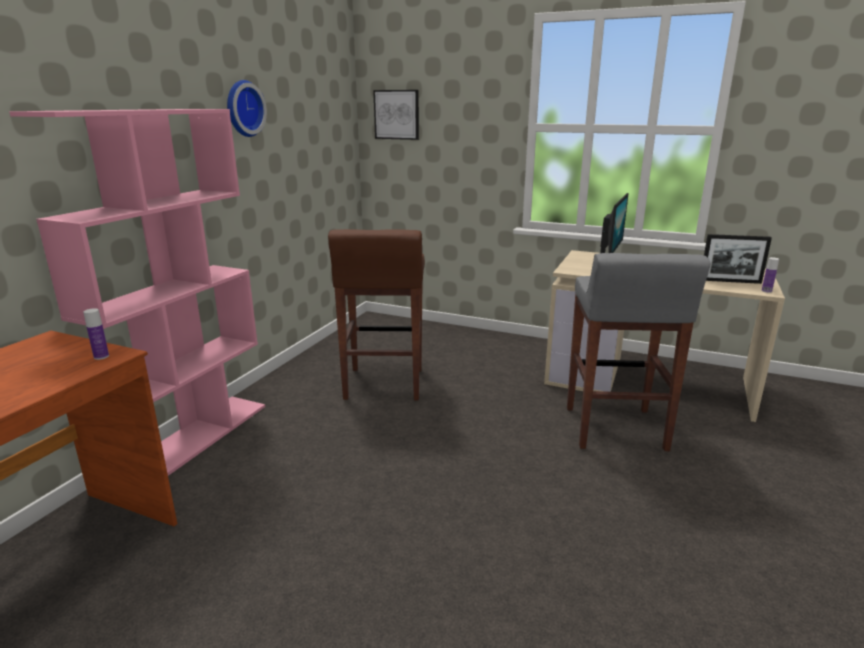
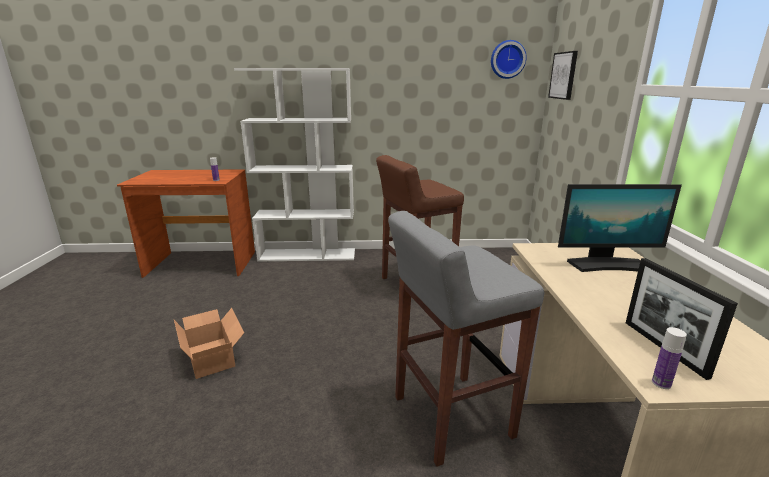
camera: 65 degrees right, 0 degrees up
(192, 439) = (308, 255): pink bookcase -> white bookcase
(242, 108) = (397, 69): wall clock -> wall clock (507, 59)
(426, 575) = (213, 355): none -> cardboard box

